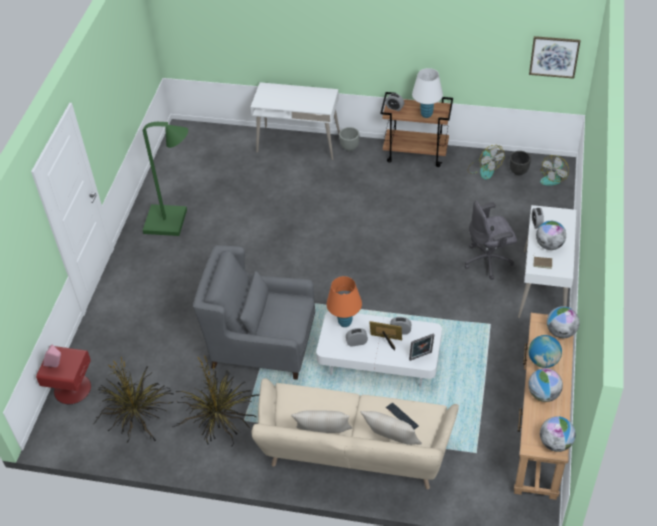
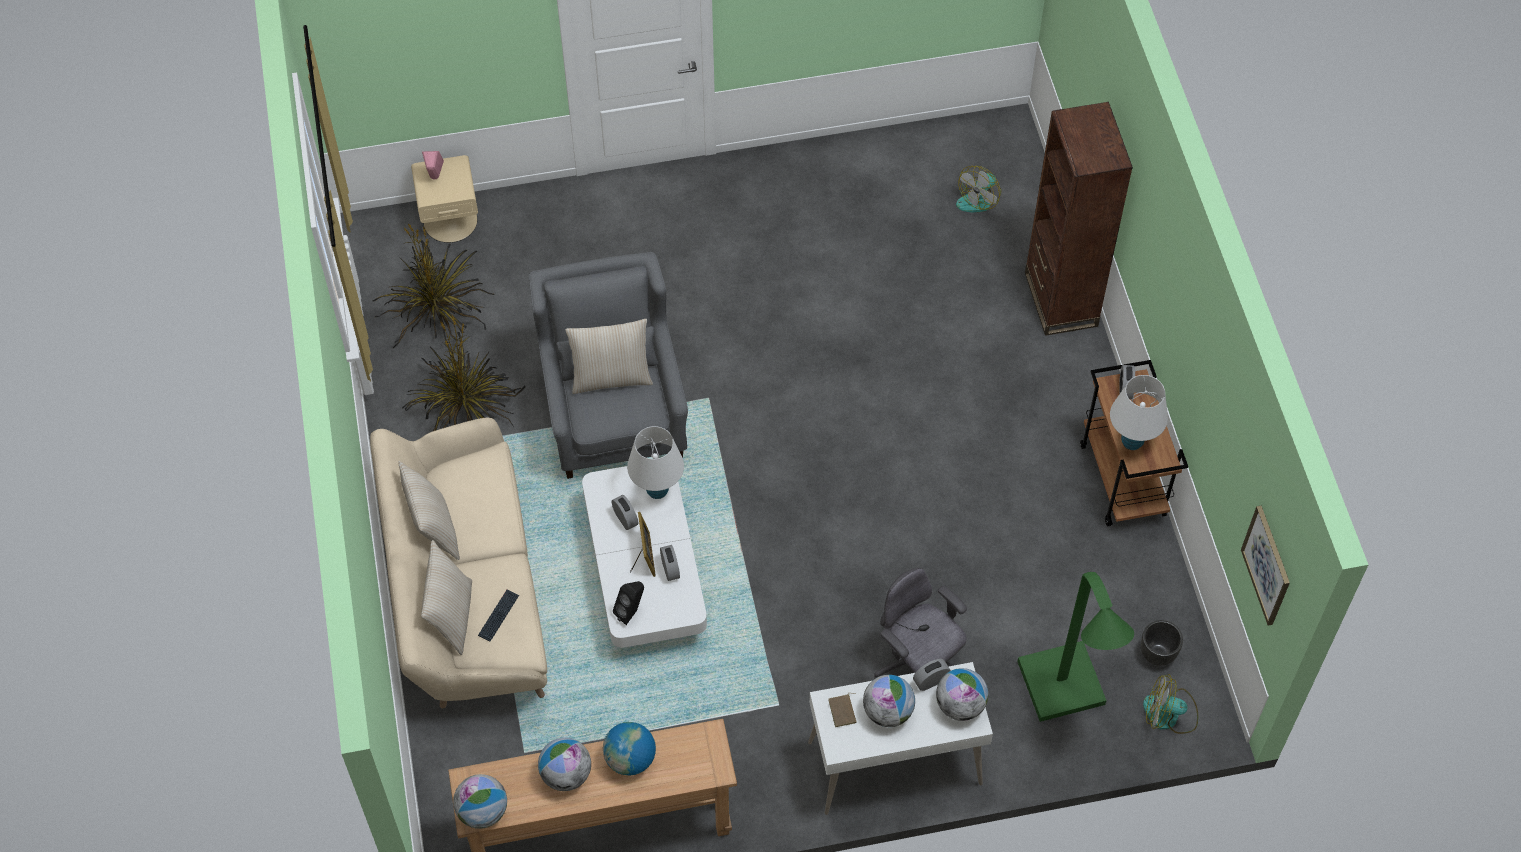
camera: 65 degrees right, 10 degrees up
(72, 388) = (450, 220): red nightstand -> beige nightstand
(172, 222) = (801, 202): green floor lamp -> green floor lamp (1065, 695)
(266, 312) = (611, 377): none -> beige pillow
(298, 143) = (1060, 299): white desk -> brown bookcase
(345, 322) = (657, 491): orange table lamp -> white table lamp
(349, 147) = (1088, 377): grey planter -> none
(421, 357) = (631, 612): picture frame -> black speaker
(484, 169) = (1136, 598): fan -> fan (979, 198)
(560, 332) = (698, 770): globe -> globe (960, 705)

